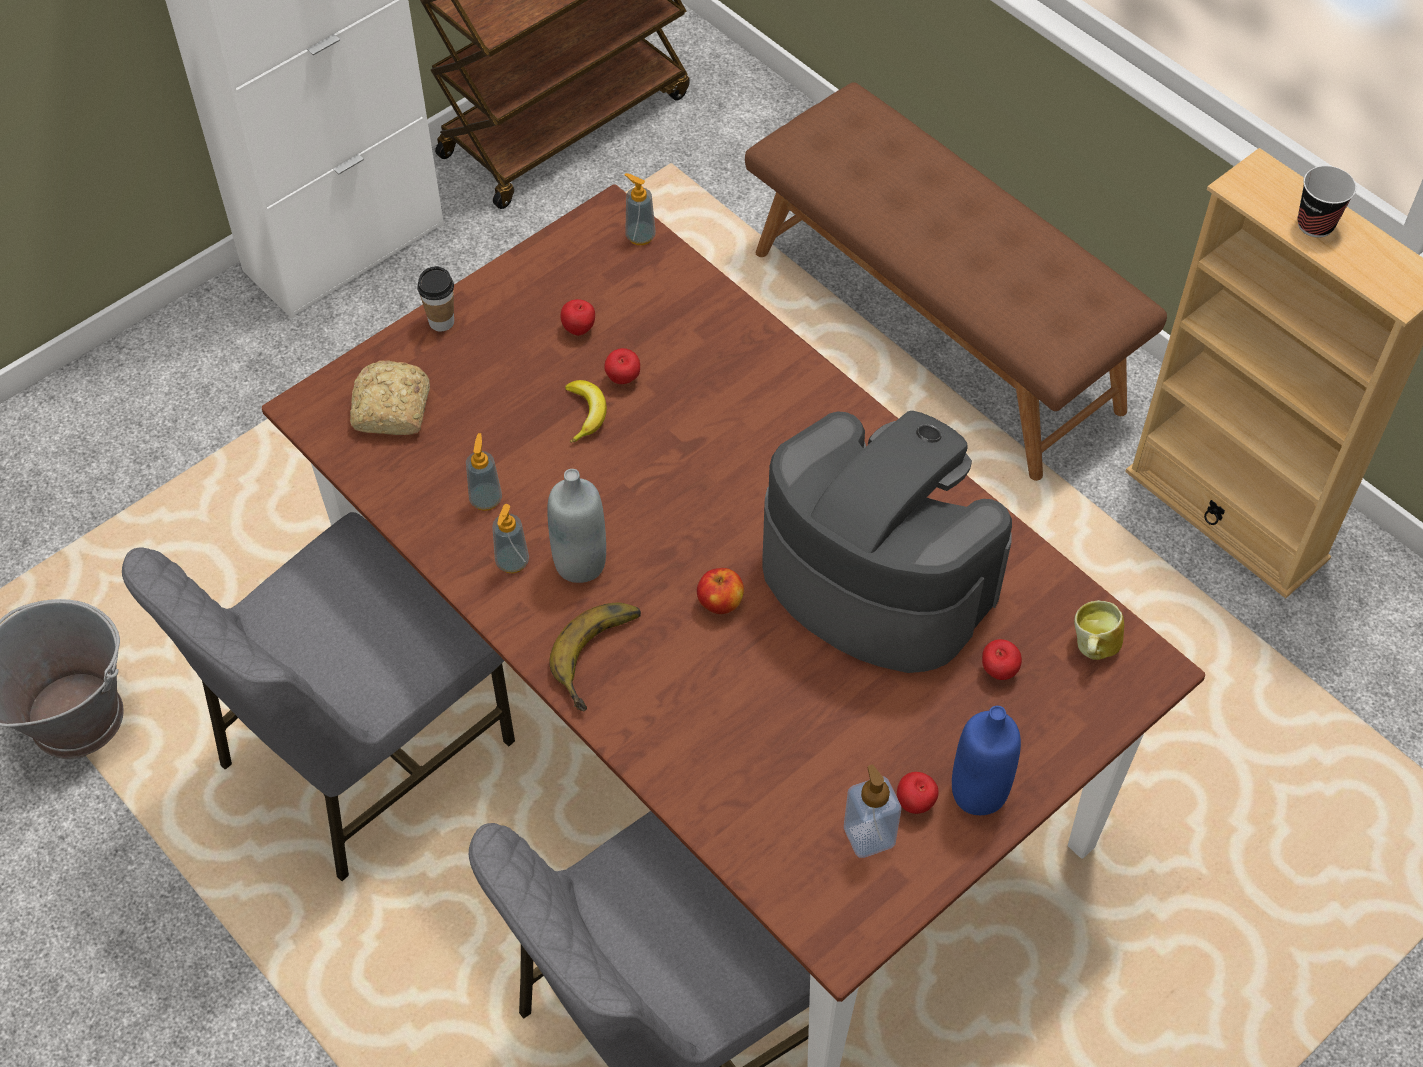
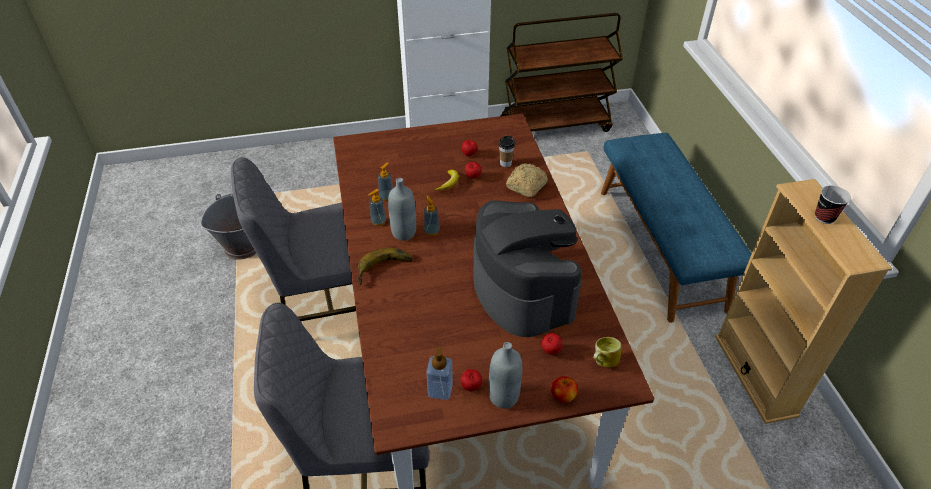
camera: 30 degrees right, 10 degrees down
(391, 411) = (376, 155): bread -> bread (525, 186)
(441, 322) = (419, 134): cup -> cup (505, 163)
(640, 236) = (518, 133): soap dispenser -> soap dispenser (431, 231)
(720, 603) = (448, 270): apple -> apple (563, 396)
(937, 329) = (661, 247): brown bench -> blue bench
(978, 792) = (504, 397): blue bottle -> grey bottle

